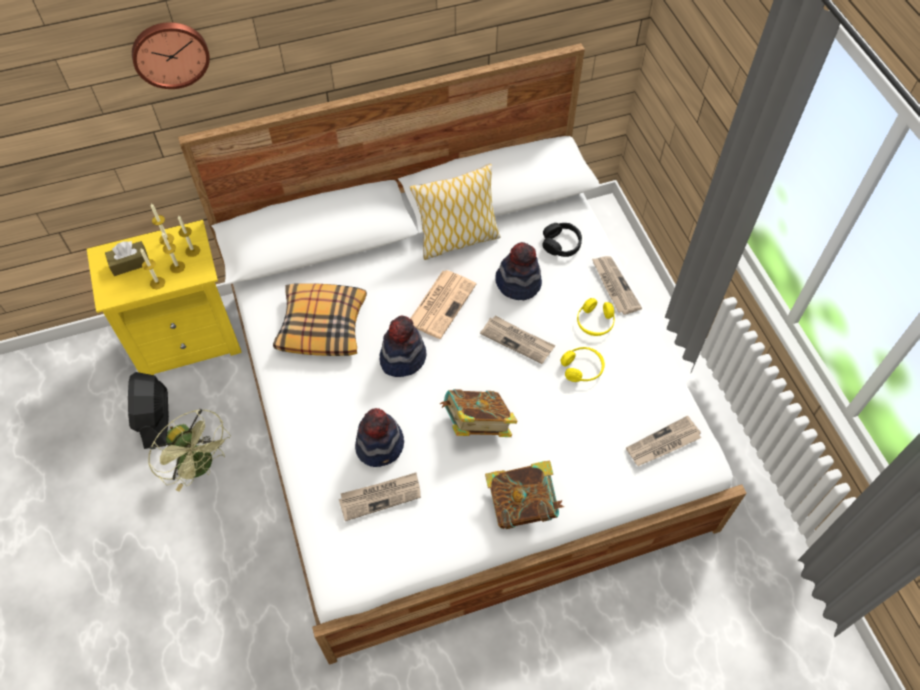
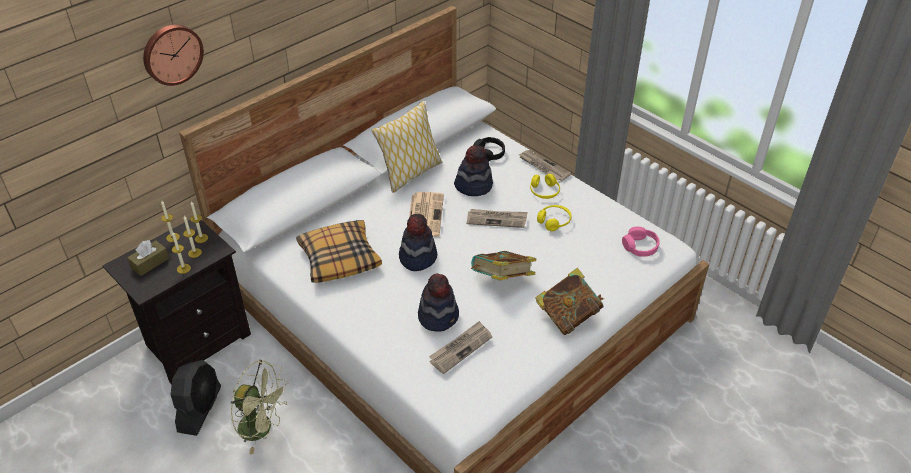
camera: 25 degrees left, 15 degrees down
(156, 419) = (200, 409): black fan -> black fan turned 135 degrees counterclockwise
(188, 339) = (196, 340): yellow nightstand -> black nightstand
(663, 444) = (640, 246): newspaper -> pink headphones

